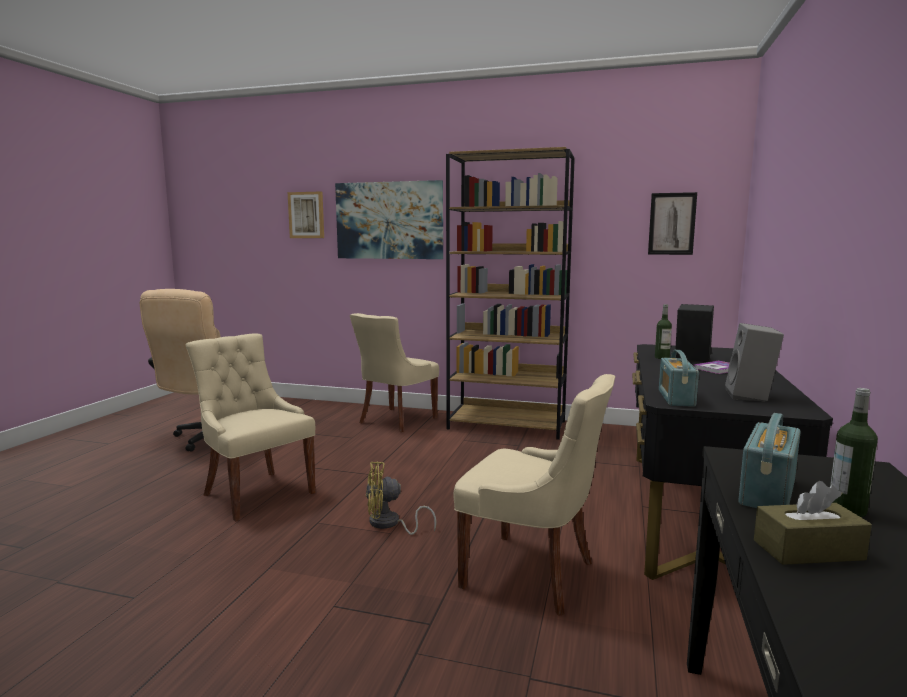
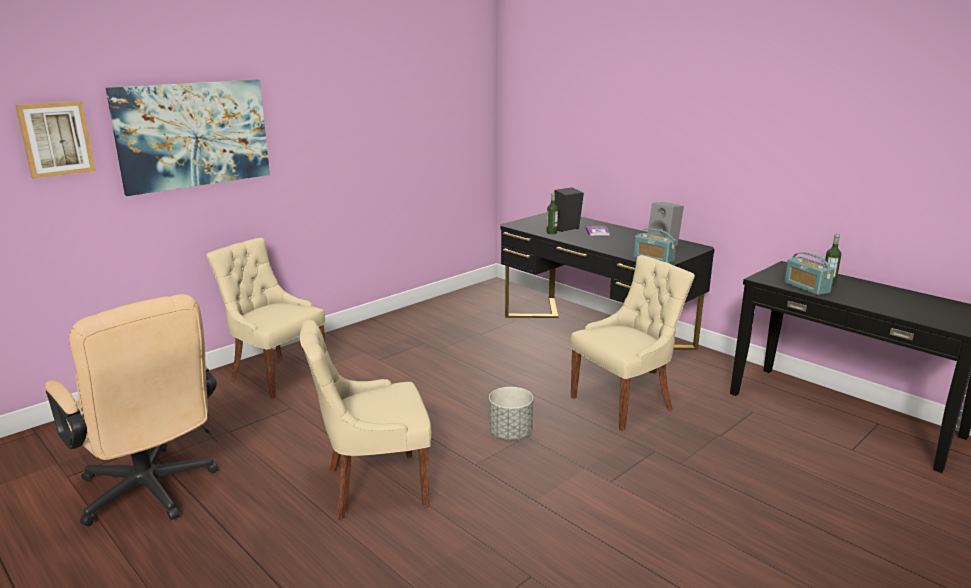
camera: 60 degrees left, 10 degrees up
(389, 524) = (510, 433): yellow fan -> grey planter
(395, 420) = (276, 374): beige chair -> beige chair turned 150 degrees clockwise
(507, 425) = (372, 332): brown bookcase -> none
(672, 224) = (456, 113): picture -> none
(808, 550) = (860, 300): brown tissue box -> none

